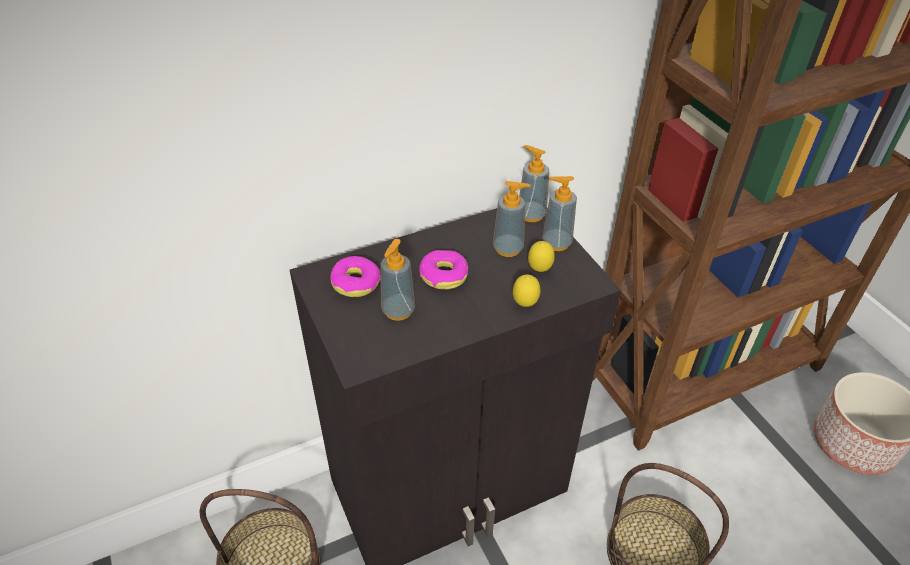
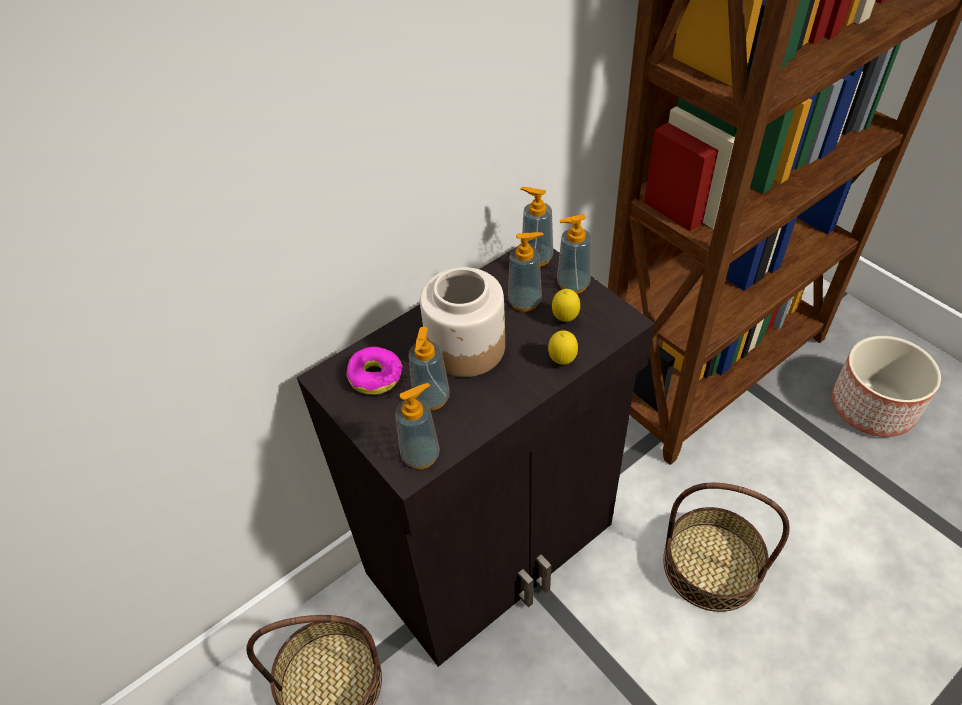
camera: 10 degrees left, 5 degrees up
(372, 355) = (421, 455): none -> soap dispenser
(444, 275) = (467, 347): donut -> jar

